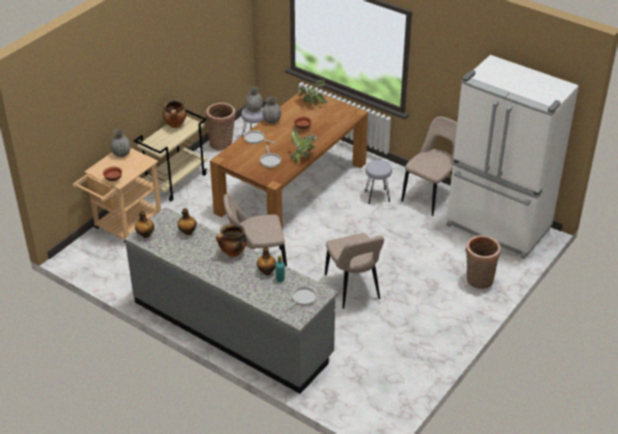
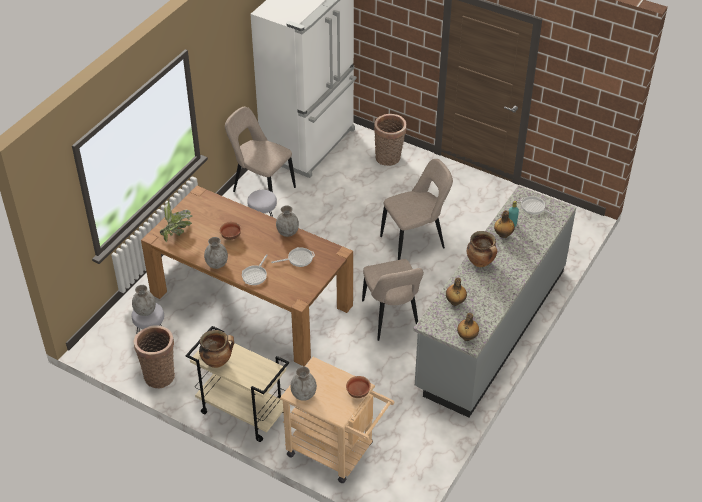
camera: 95 degrees left, 5 degrees up
(303, 156) = (287, 232): potted plant -> grey vase

